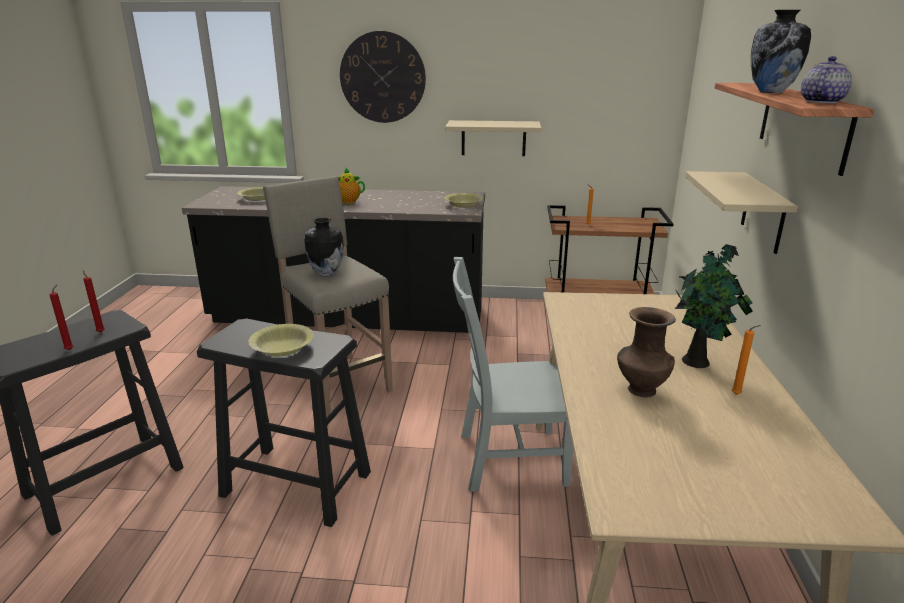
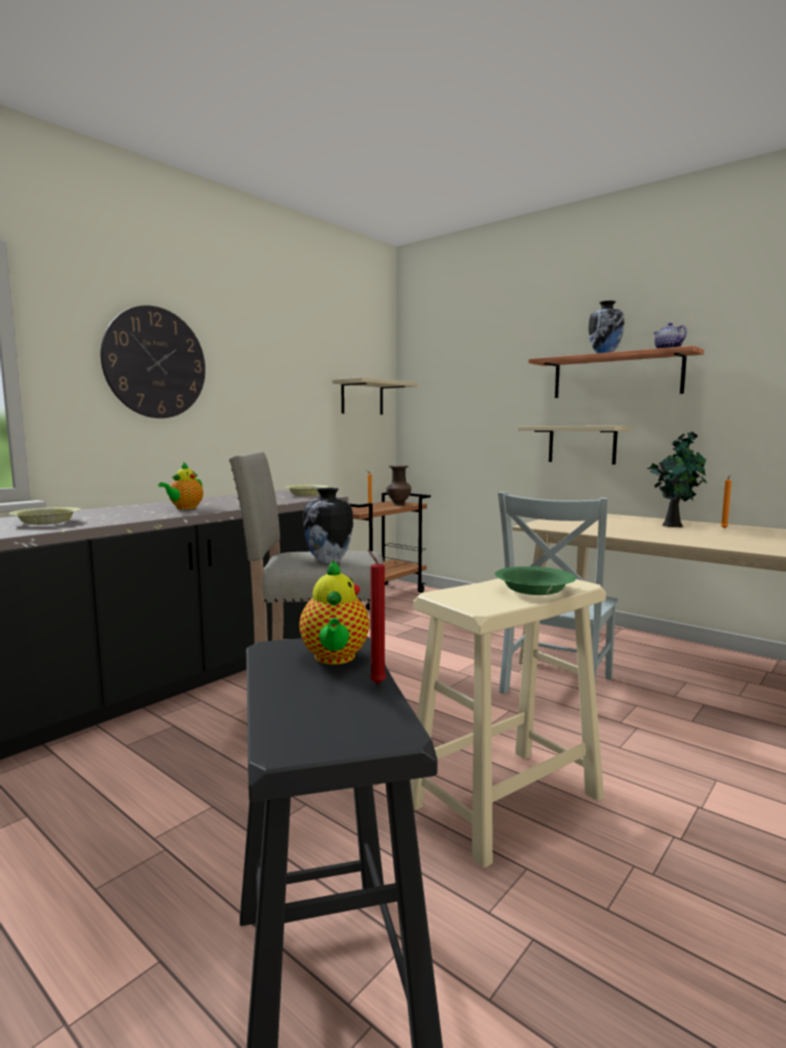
camera: 55 degrees left, 15 degrees down
(100, 332) = (335, 658): red candle -> teapot
(282, 348) = (534, 590): yellow bowl -> green bowl
(297, 484) = (506, 800): black stool -> beige stool
(493, 138) = (270, 435): beige shelf -> beige shelf (362, 398)
(640, 390) = (708, 537): brown vase -> brown vase (398, 504)

